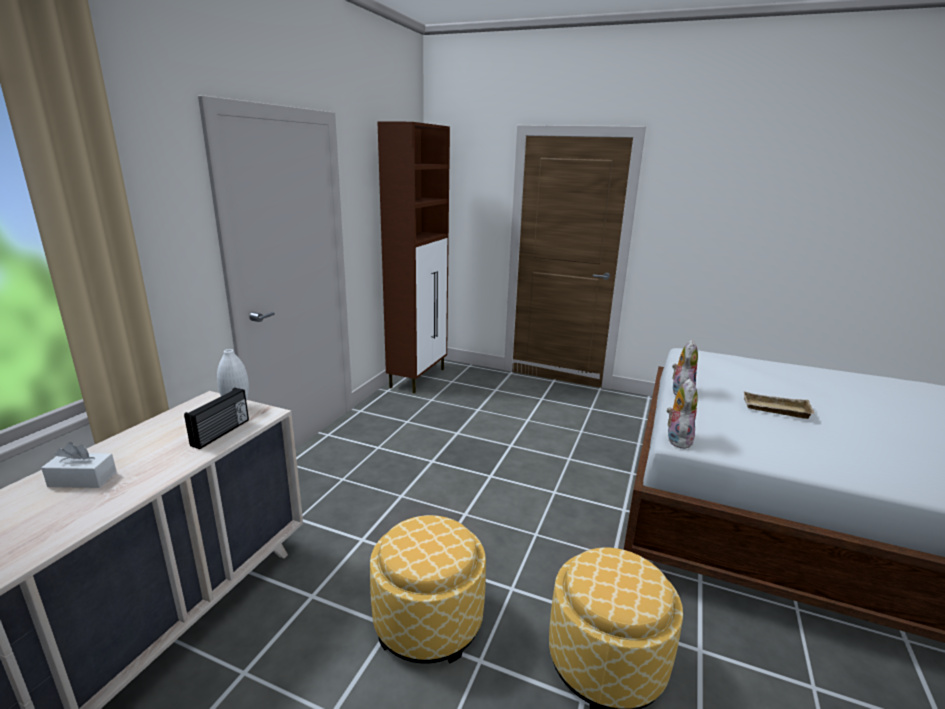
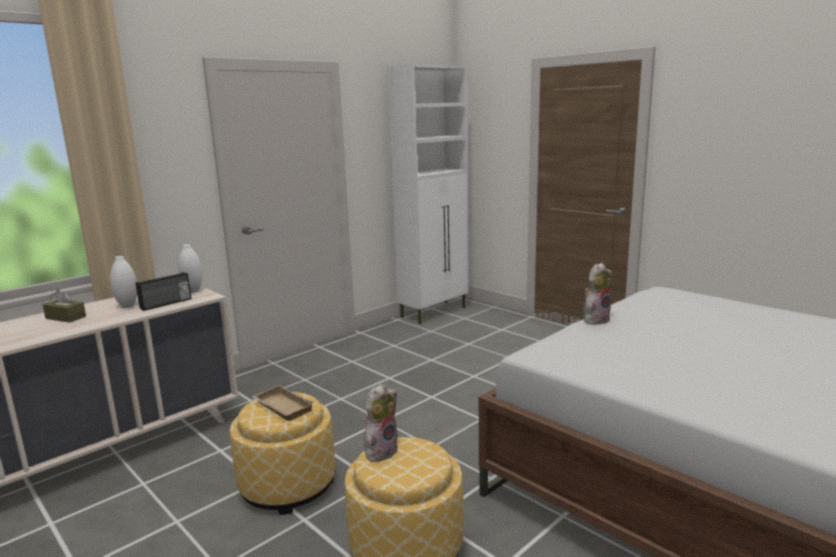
camera: 25 degrees right, 5 degrees down
(82, 479) = (66, 317): white tissue box -> brown tissue box
(165, 444) = (127, 306): none -> white vase
(418, 378) = (434, 312): brown cabinet -> white cabinet
(677, 439) = (530, 353): plush toy -> plush toy (381, 451)
(774, 409) = (682, 343): beige tray -> beige tray (281, 407)

